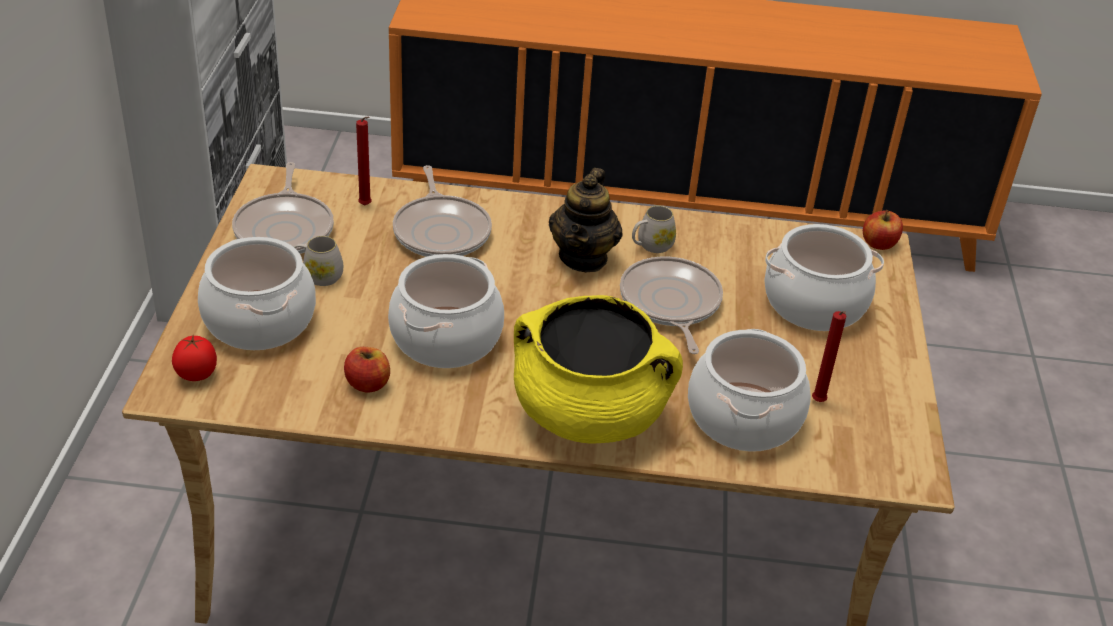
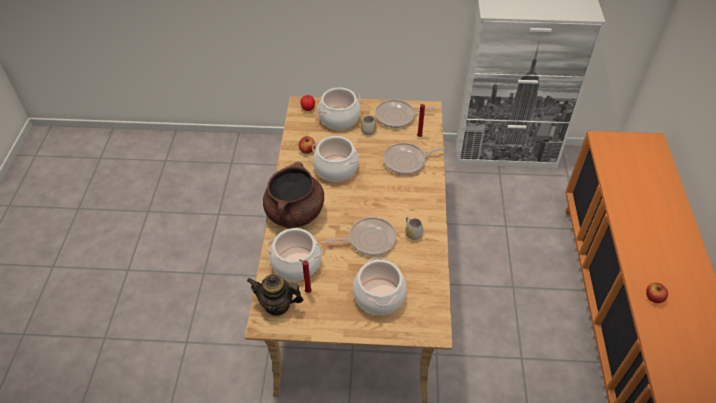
camera: 90 degrees right, 10 degrees up
(583, 257) = (398, 208): teapot -> teapot (277, 305)
(590, 414) = (295, 213): yellow cooking pot -> brown cooking pot
(879, 244) = (437, 331): apple -> apple (653, 297)

